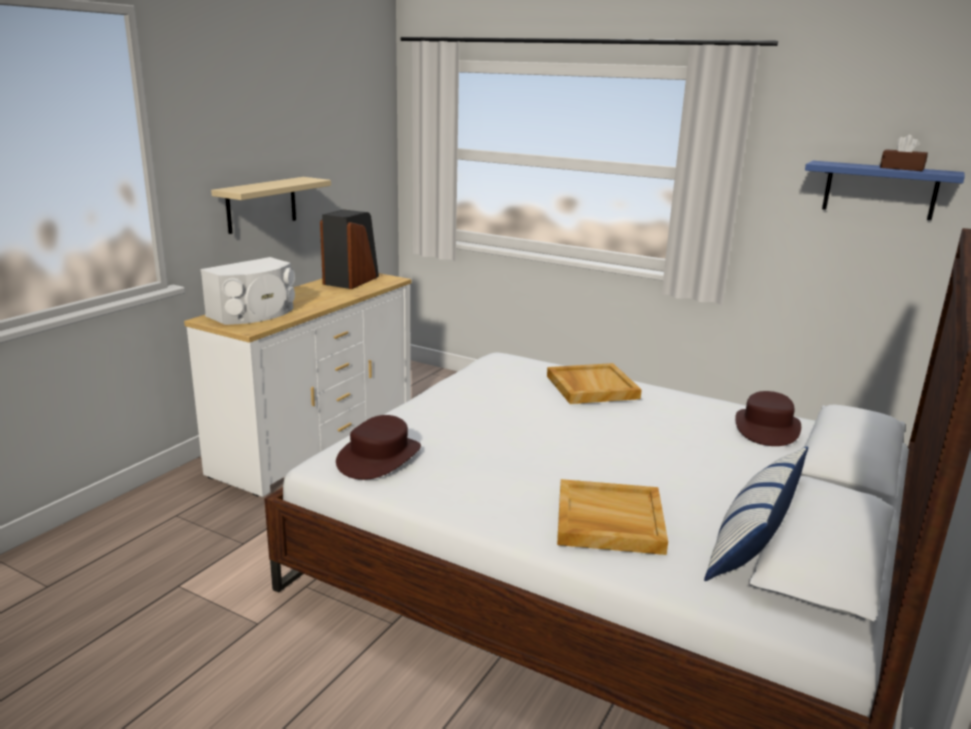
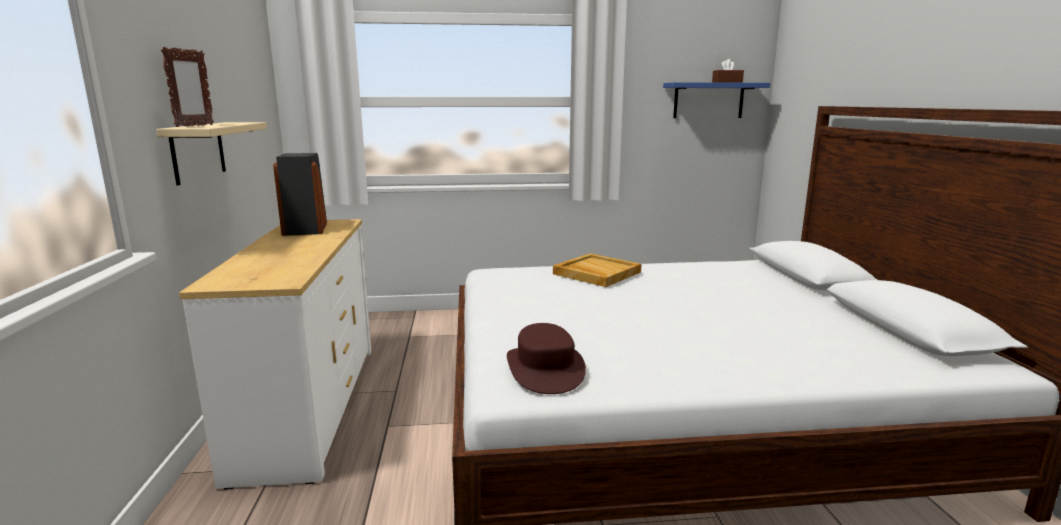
camera: 35 degrees left, 5 degrees down
(247, 186) = (194, 126): none -> picture frame
(254, 314) = (259, 269): white speaker -> none
(608, 521) = (784, 352): beige tray -> none
(751, 542) = (868, 334): pillow -> none
(766, 428) = (736, 270): brown hat -> none

